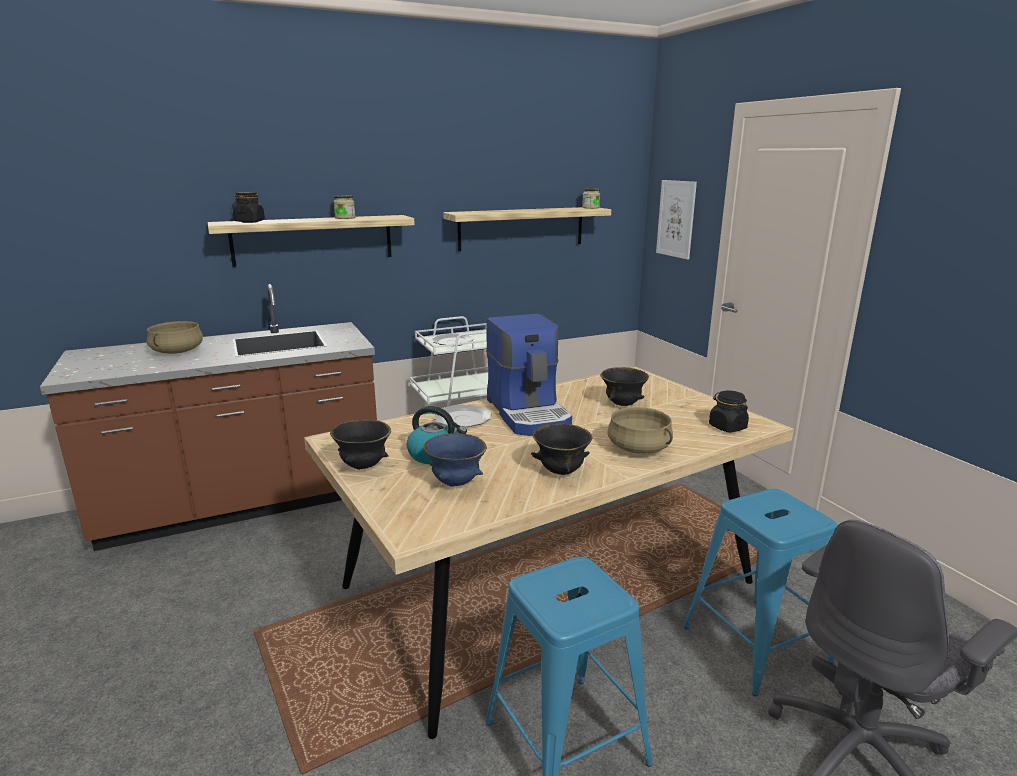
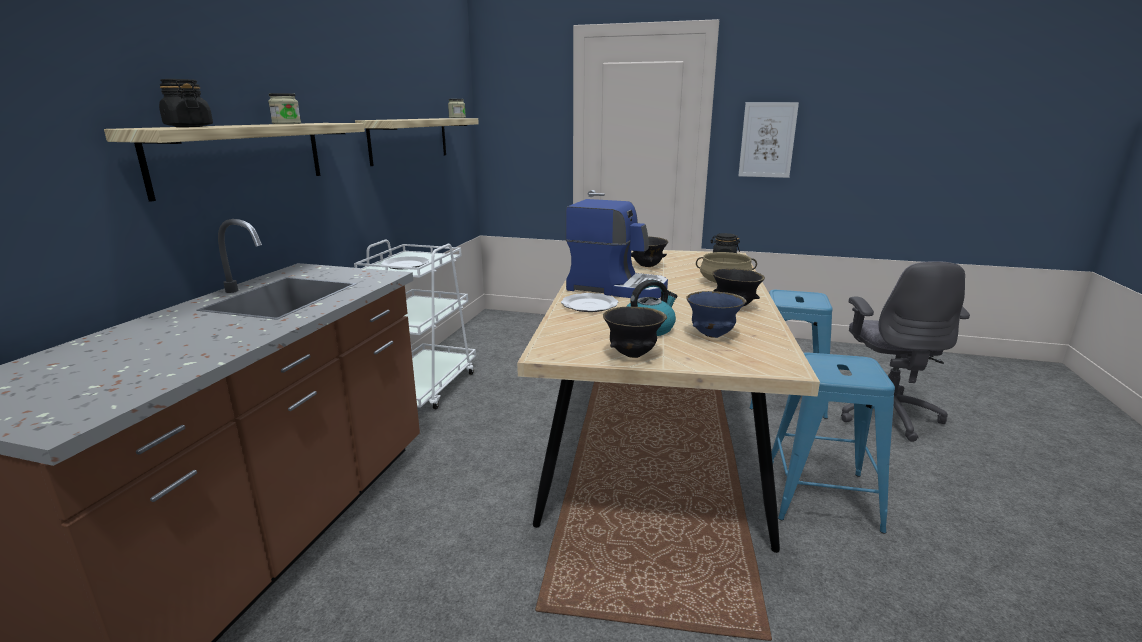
camera: 50 degrees left, 0 degrees up
(177, 351) = (157, 341): beige cooking pot -> none
(676, 219) = (517, 127): picture -> picture (767, 140)

